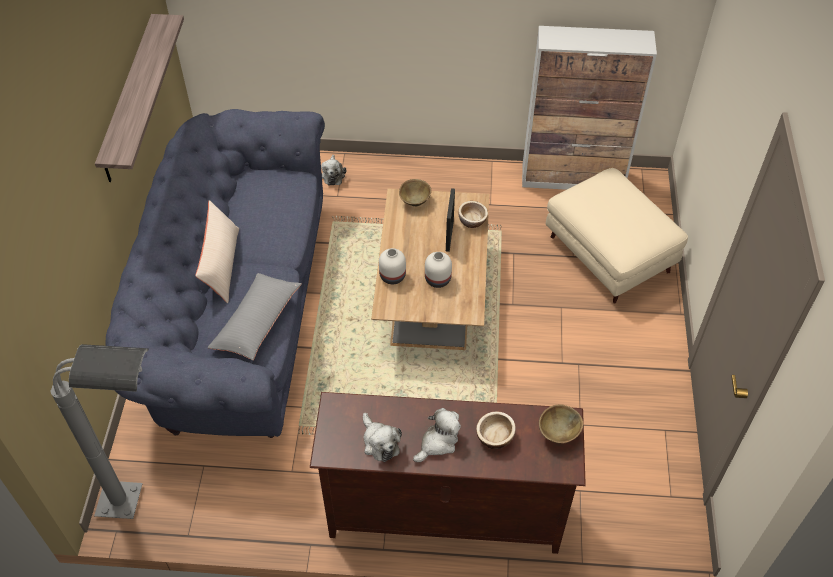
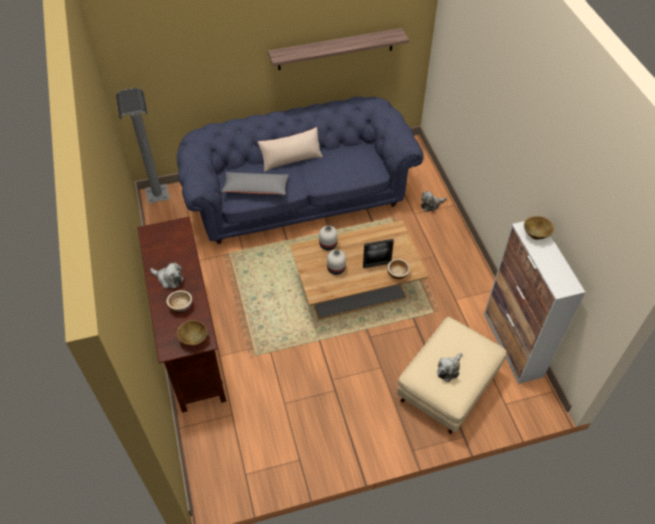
camera: 70 degrees right, 0 degrees up
(379, 442) = (161, 252): plush toy -> plush toy (449, 369)
(415, 200) = (399, 237): brown bowl -> brown bowl (536, 234)

